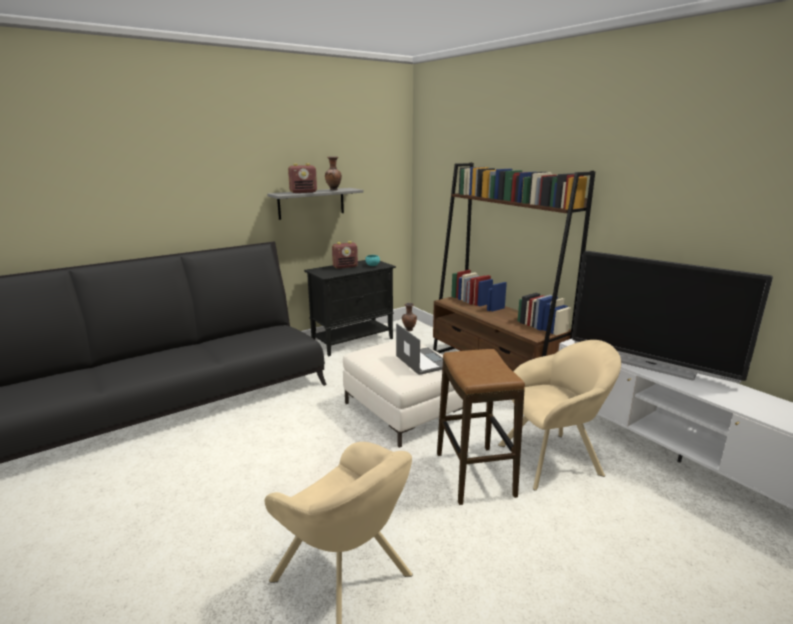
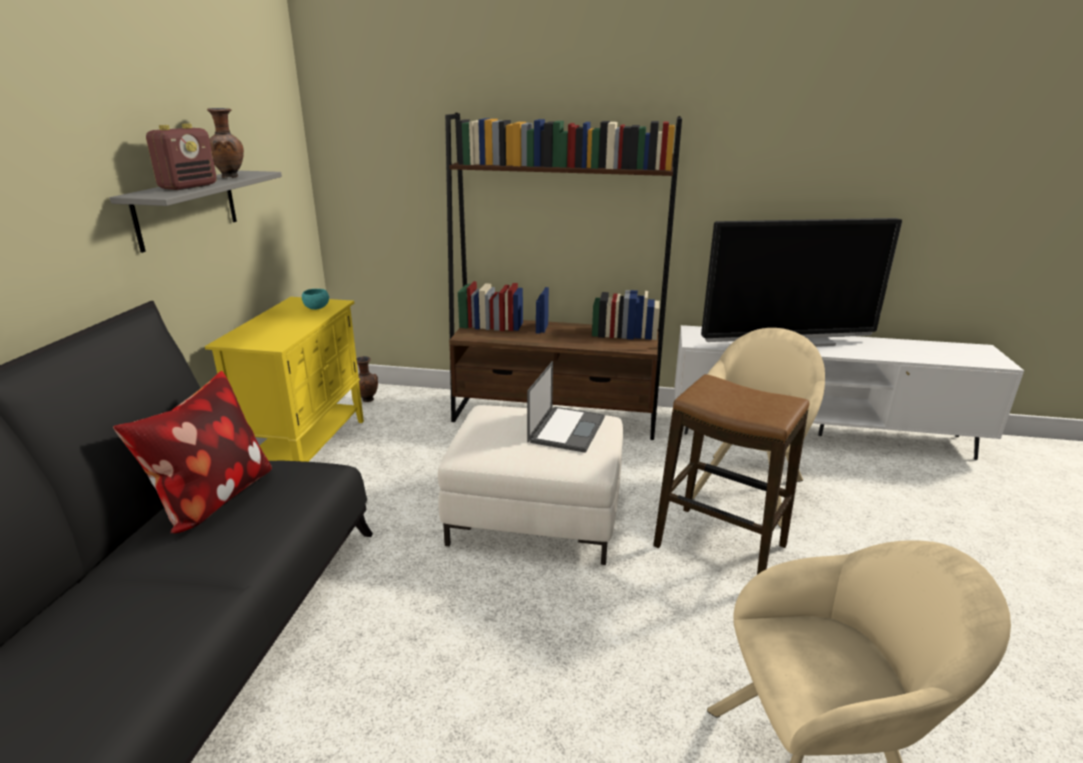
camera: 45 degrees left, 5 degrees up
(255, 333) = (212, 499): none -> pillow
(345, 267) = (274, 321): radio -> none
(353, 341) = (307, 448): black cabinet -> yellow cabinet
(422, 361) = (566, 429): laptop -> laptop turned 90 degrees clockwise

